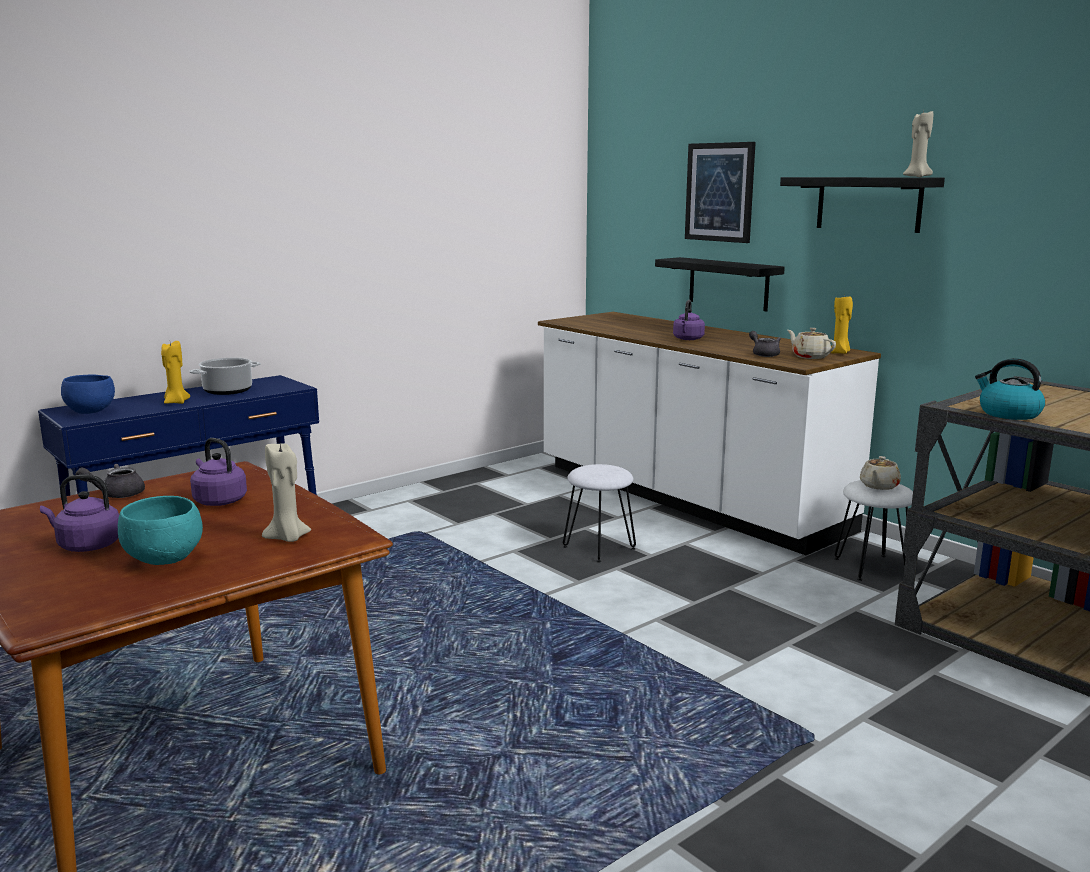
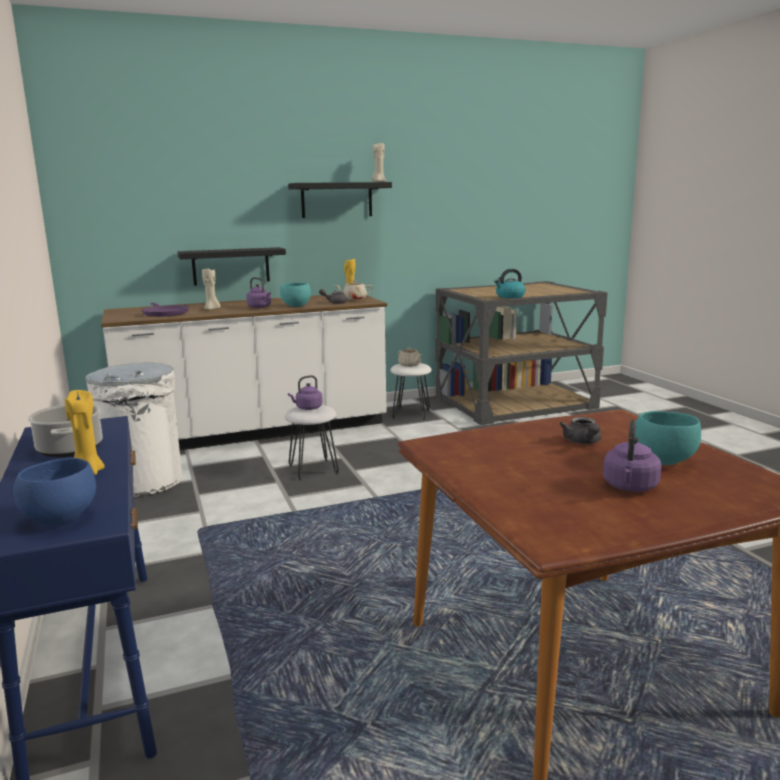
camera: 70 degrees left, 0 degrees up
(116, 494) = (482, 483): grey teapot -> grey teapot (583, 442)
(218, 500) = (520, 448): purple kettle -> purple kettle (307, 408)
(287, 538) = (617, 429): beige candle -> beige candle (212, 309)
(506, 488) = (144, 482): none -> white trash can
(607, 324) = (164, 313): none -> purple frying pan
(714, 347) = (296, 306): none -> turquoise bowl
(720, 192) = (212, 196): picture -> none

